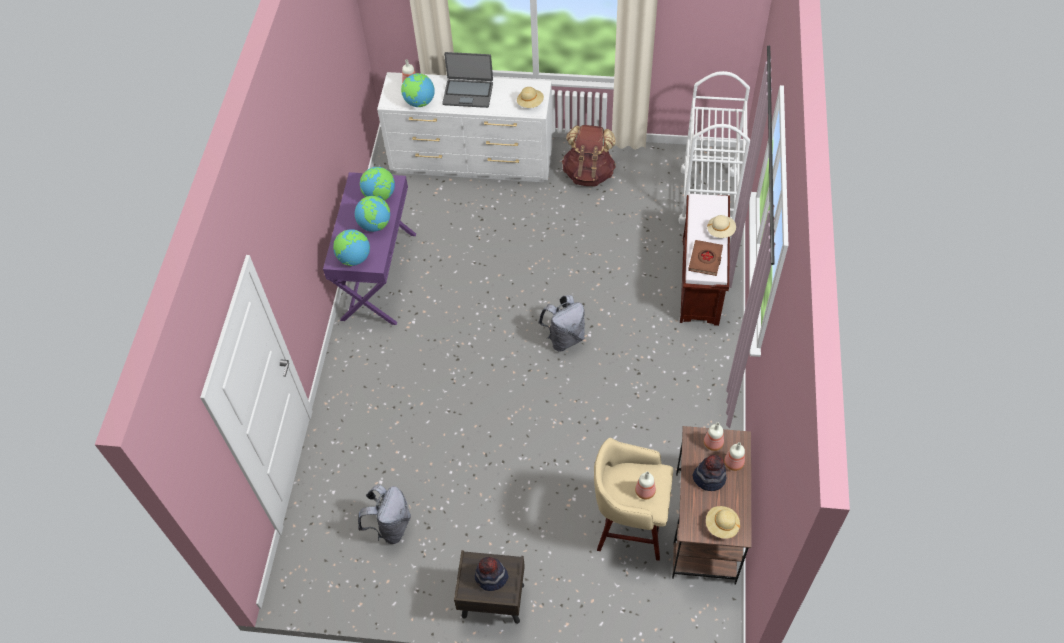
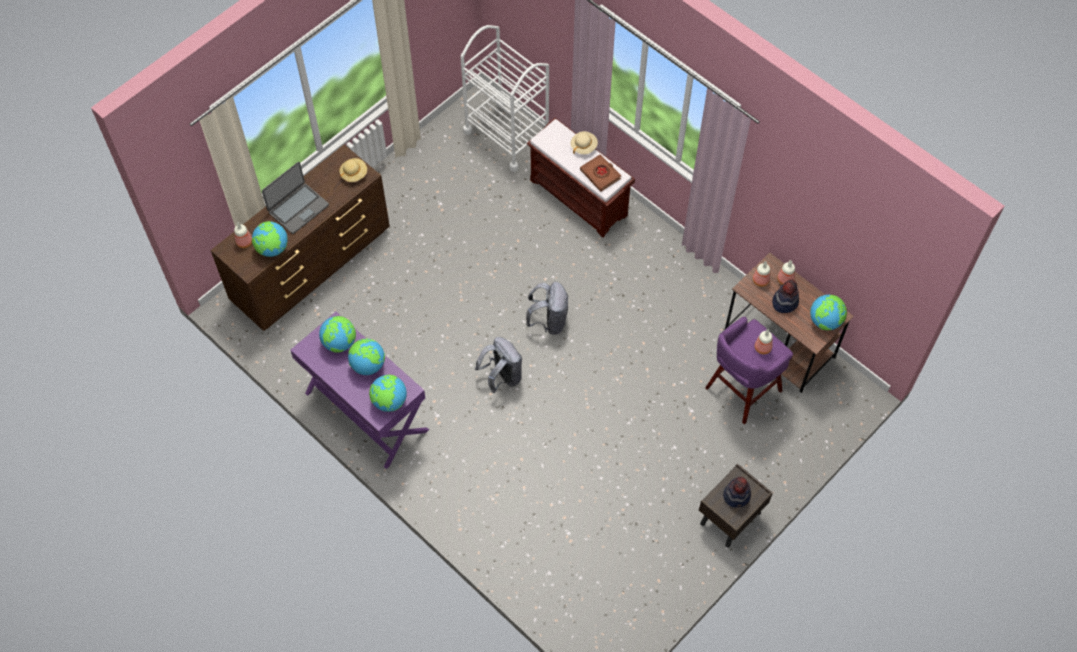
camera: 55 degrees left, 5 degrees up
(390, 526) = (613, 550): grey backpack -> grey backpack (502, 377)
(473, 162) = (312, 266): white dresser -> brown dresser
(588, 173) = (406, 194): brown backpack -> none
(629, 526) = (741, 391): beige stool -> purple stool
(721, 525) = (825, 321): beige hat -> globe

